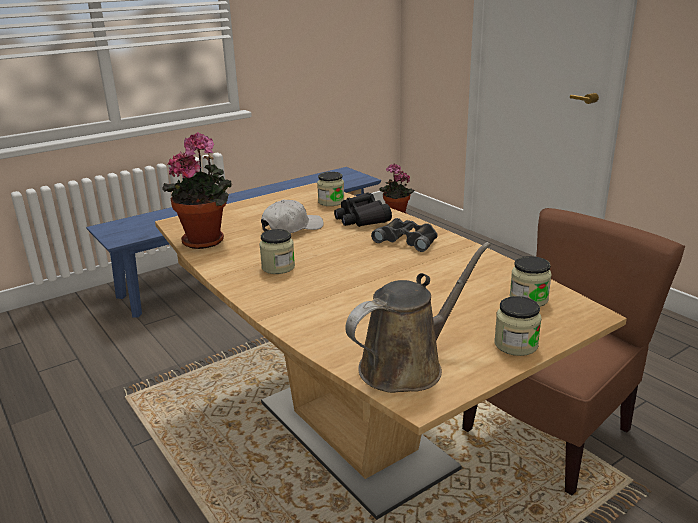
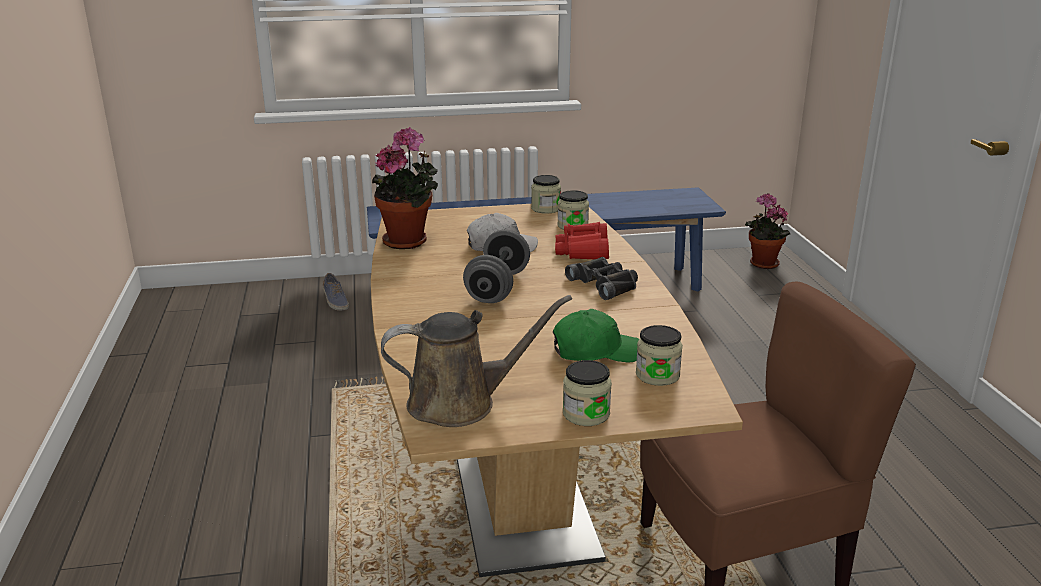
camera: 25 degrees right, 0 degrees up
(73, 319) = (335, 301): none -> shoe
(278, 267) = (445, 283): jar -> jar (545, 209)
(326, 261) = (497, 287): none -> grey dumbbell
(361, 219) = (583, 251): black binoculars -> red binoculars
(462, 292) = (596, 351): none -> green cap

